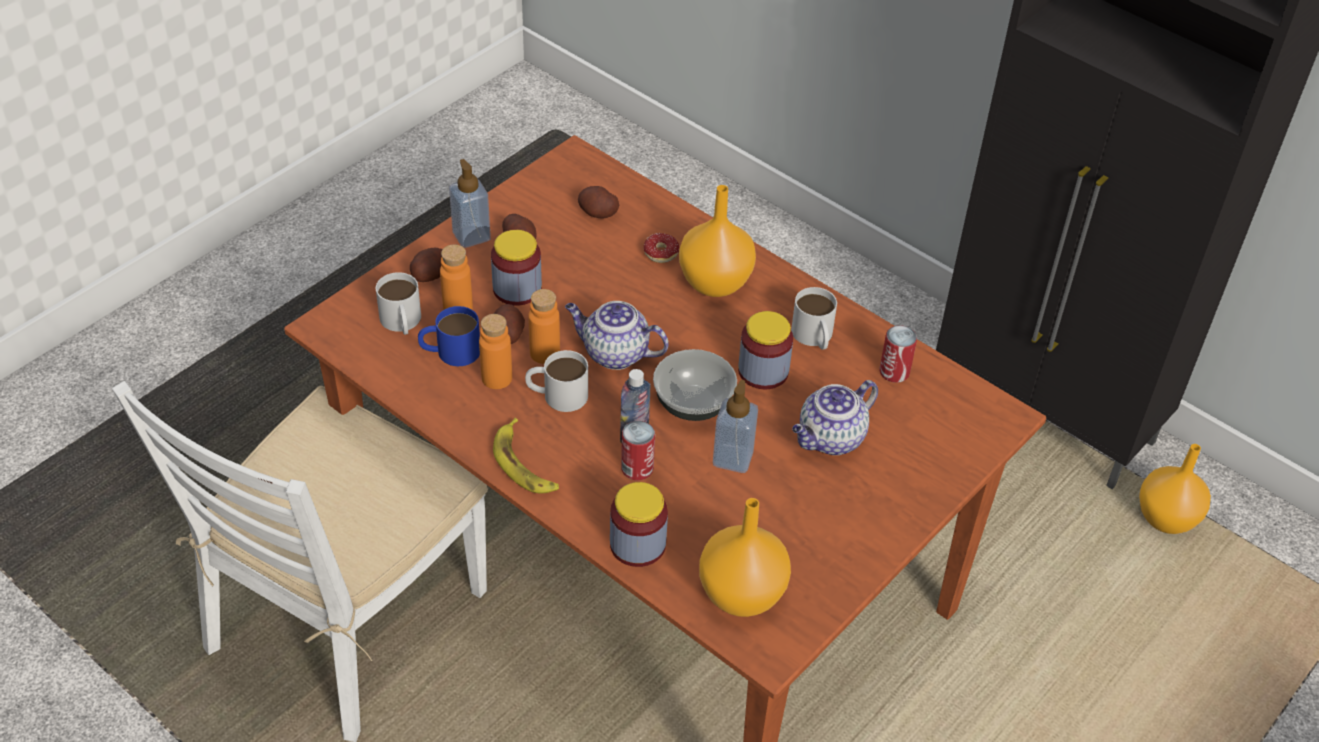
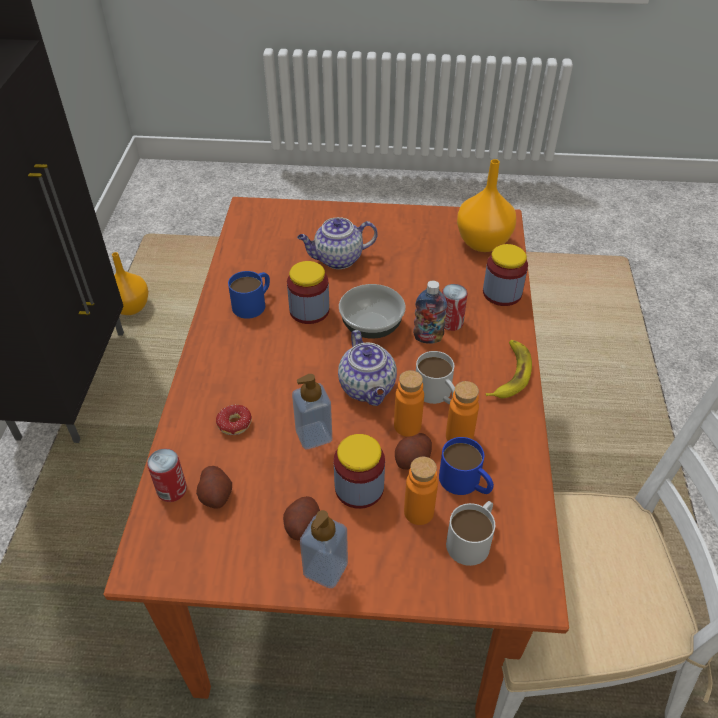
camera: 125 degrees left, 0 degrees up
(430, 275) = (402, 562): potato -> none
(716, 283) = (241, 375): orange vase -> none
(732, 458) = (396, 289): soap dispenser -> soap dispenser (314, 435)
(814, 337) = (253, 303): white mug -> blue mug
(830, 439) = (337, 259): teapot -> teapot turned 150 degrees clockwise
(894, 372) = (253, 258): can -> can (172, 490)

